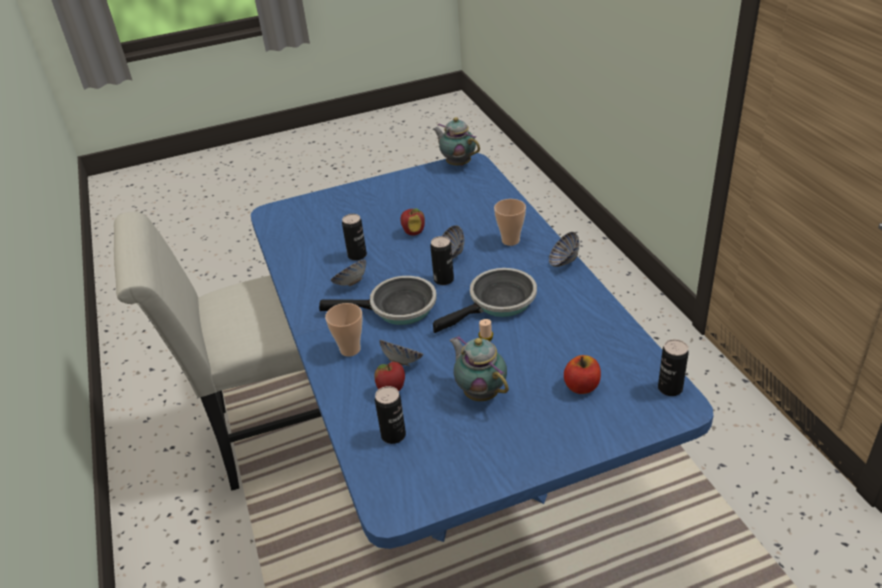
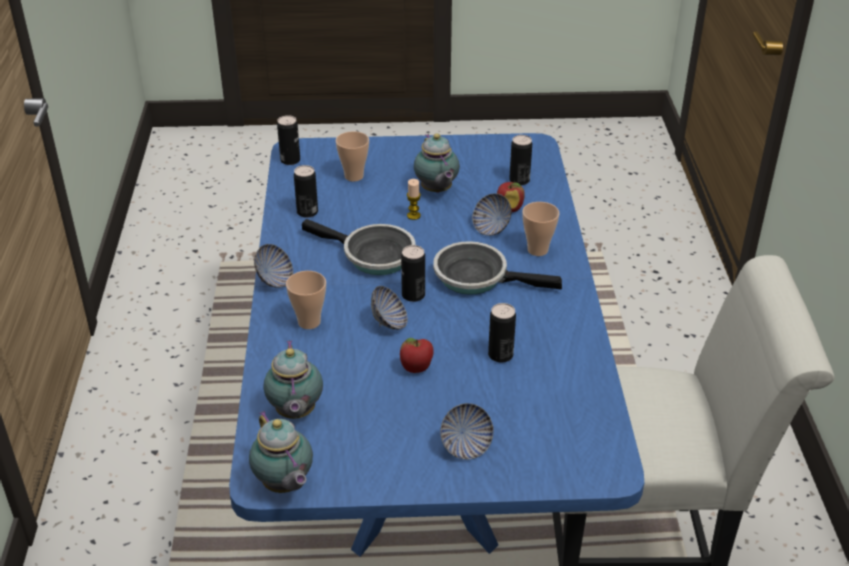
camera: 165 degrees left, 0 degrees up
(351, 283) = (518, 319): bowl -> bowl (466, 446)
(477, 192) = (295, 413): none -> teapot
(498, 303) = (373, 256): frying pan -> frying pan turned 135 degrees counterclockwise
(582, 386) = (354, 176): apple -> cup
(592, 329) = (307, 212): none -> can

